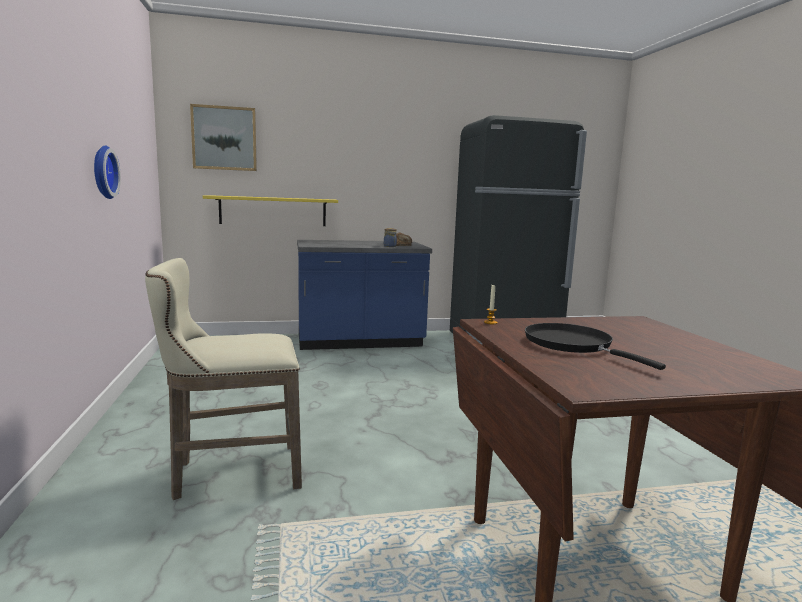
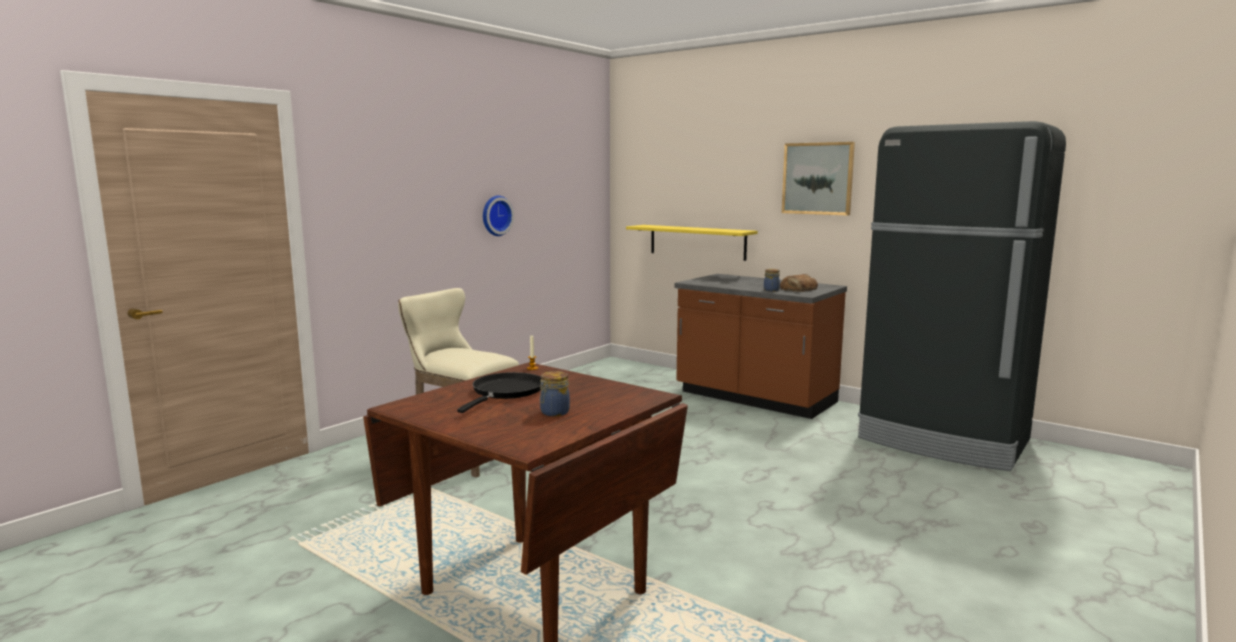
camera: 50 degrees right, 0 degrees up
(224, 138) = (659, 168): picture -> picture (817, 178)
(360, 342) = (755, 398): blue counter -> brown counter
(670, 348) = (553, 412): none -> jar

